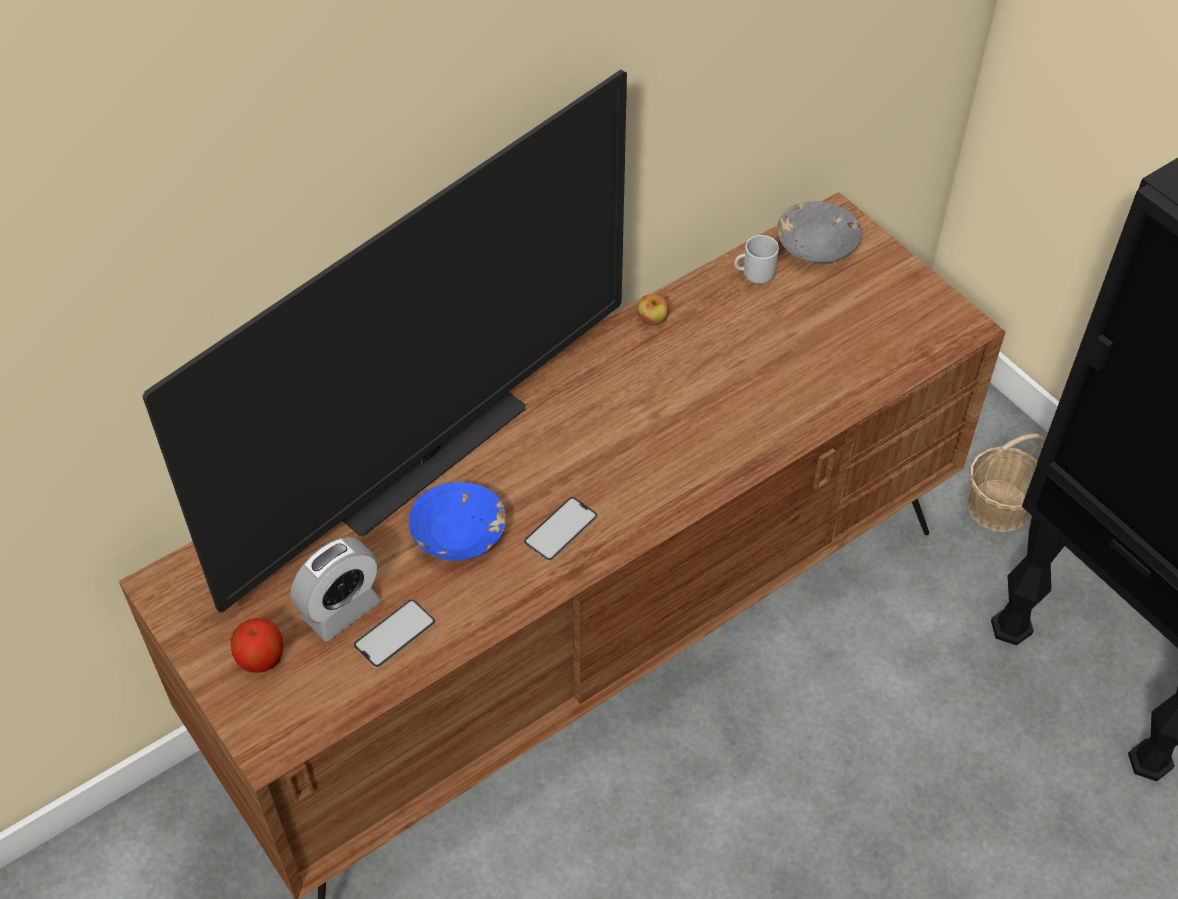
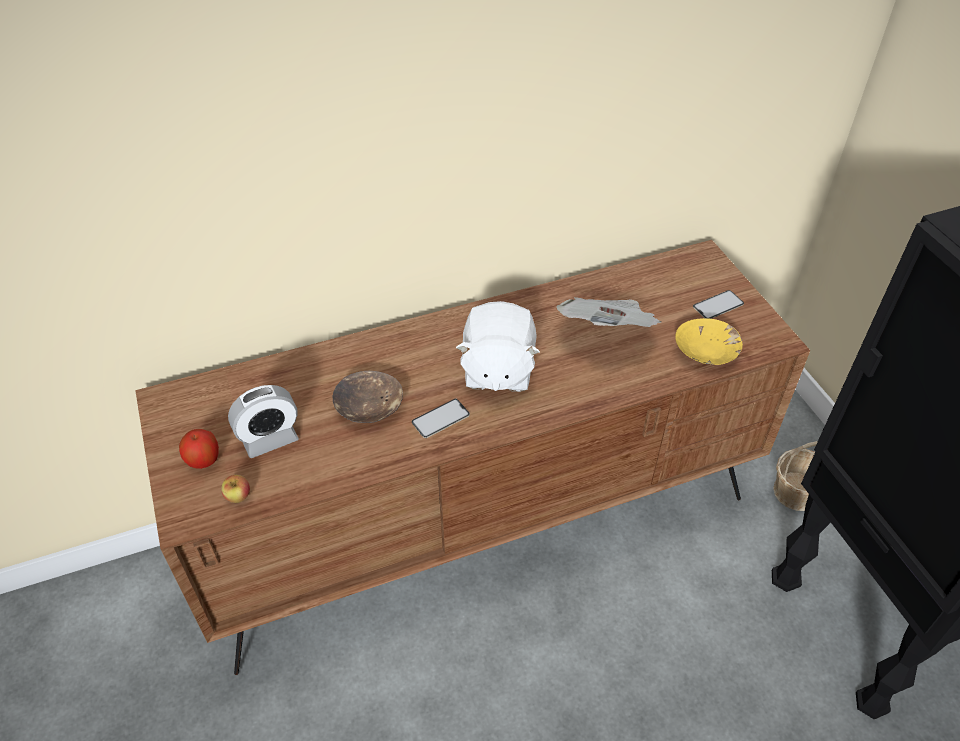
camera: 15 degrees right, 5 degrees down
(394, 634) = (299, 463): phone -> phone (718, 305)
(432, 459) = (370, 355): television -> none
(459, 534) = (369, 407): blue bowl -> brown bowl
(612, 443) = (497, 369): none -> white plush toy
(652, 320) = (553, 296): apple -> apple (238, 496)
(740, 358) = (607, 331): none -> newspaper
(755, 276) = (635, 282): mug -> none
(816, 244) = (685, 269): grey bowl -> none
(876, 361) = (706, 352): none -> yellow bowl

